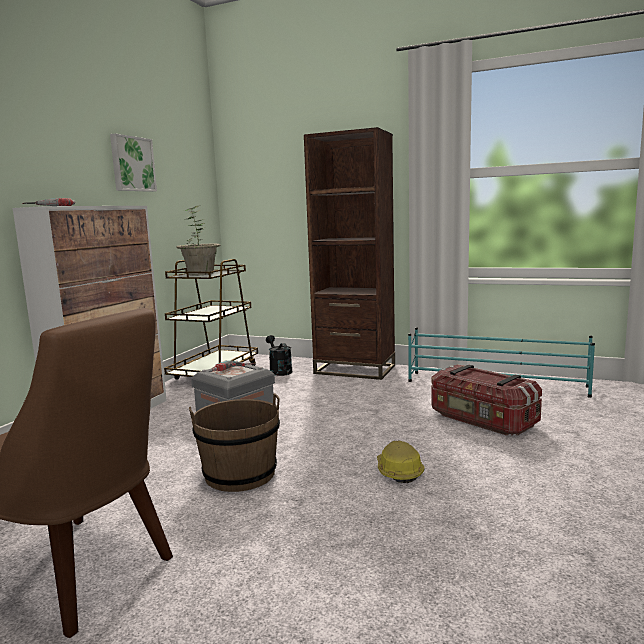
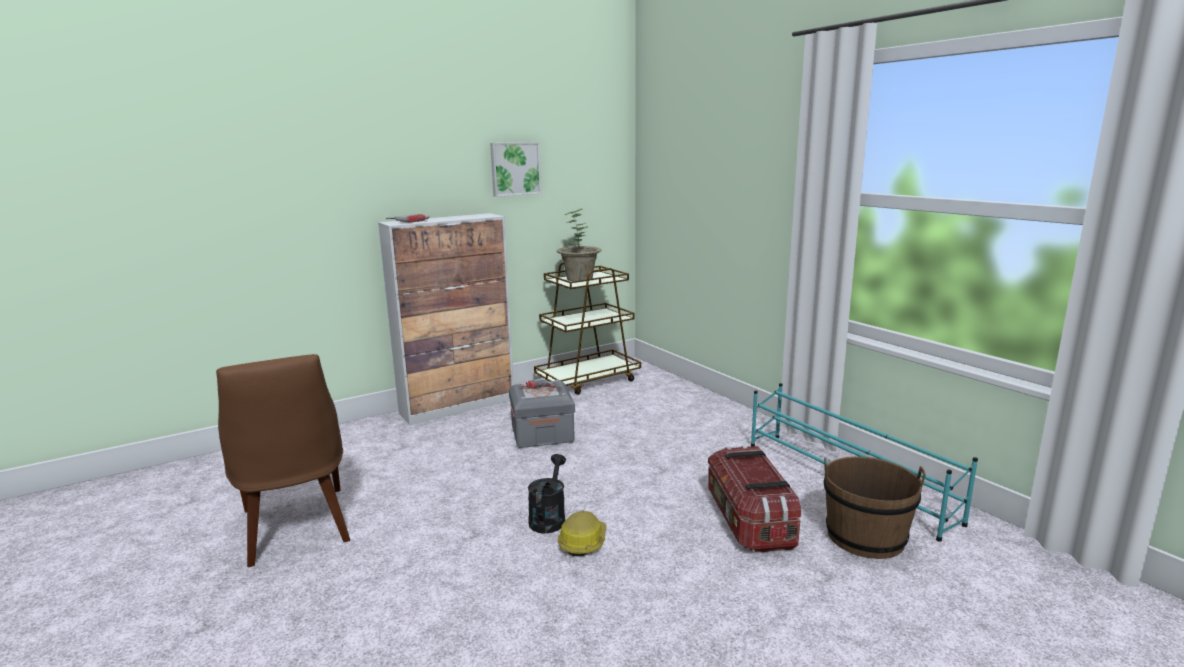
camera: 35 degrees right, 5 degrees up
(240, 474) = (469, 493): brown bucket -> brown bucket (865, 537)
(279, 371) = (645, 393): black watering can -> black watering can (548, 517)
(354, 369) = (718, 413): brown bookcase -> none

